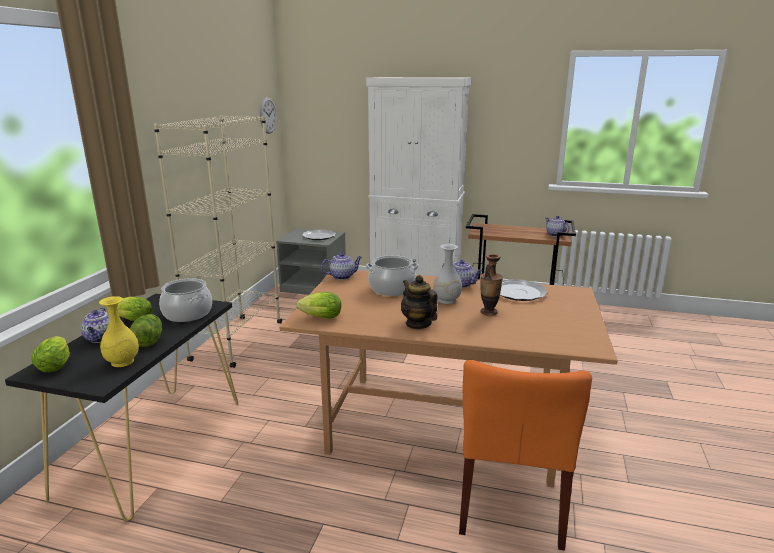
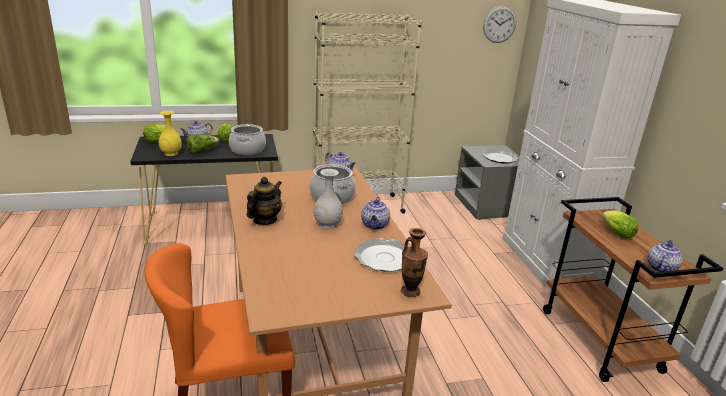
camera: 60 degrees right, 5 degrees up
(319, 317) = (249, 183): lettuce -> lettuce (615, 233)
(488, 312) = (316, 248): vase -> vase (410, 291)

